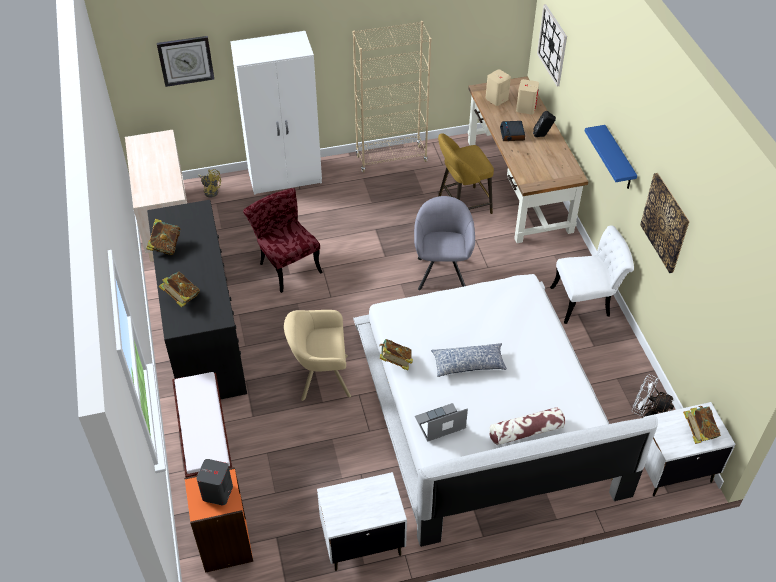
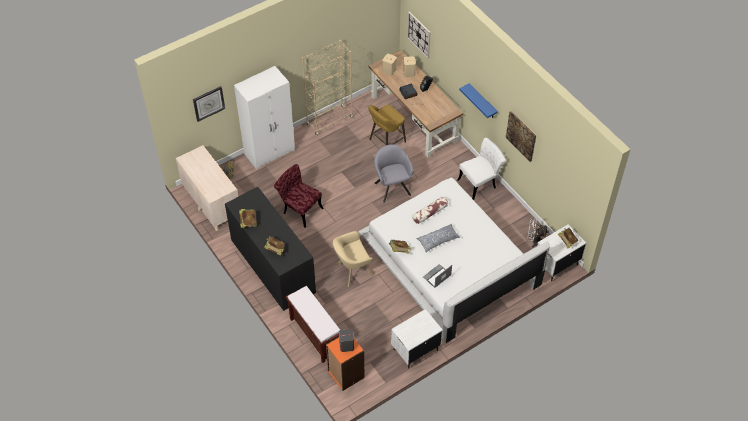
camera: 20 degrees left, 5 degrees up
(526, 431) = (481, 267): pillow -> pillow (430, 213)

